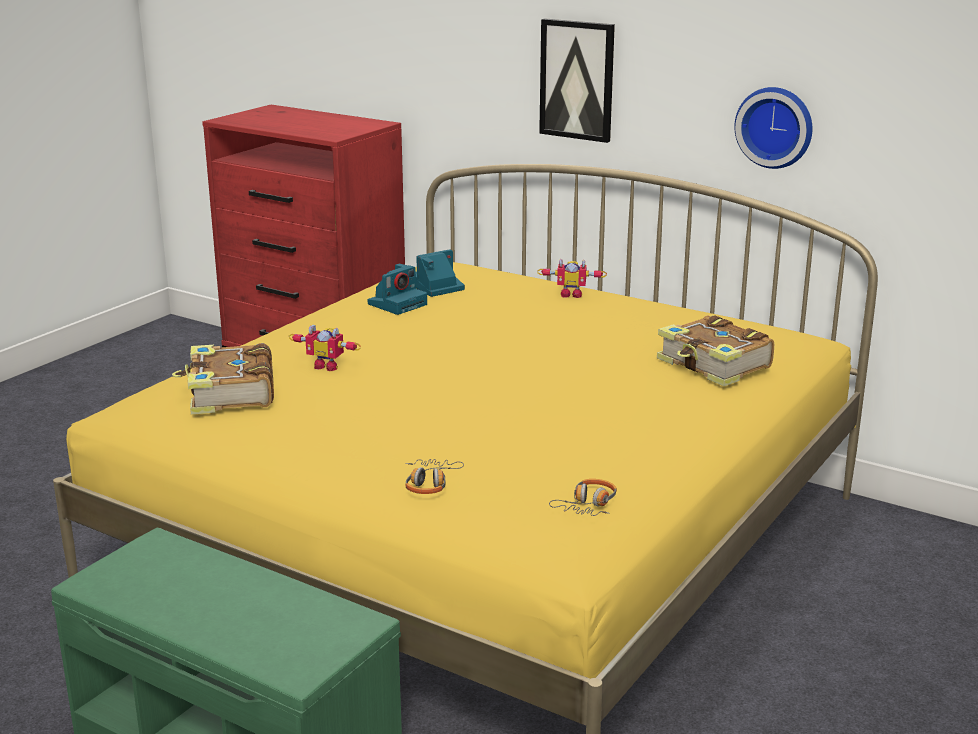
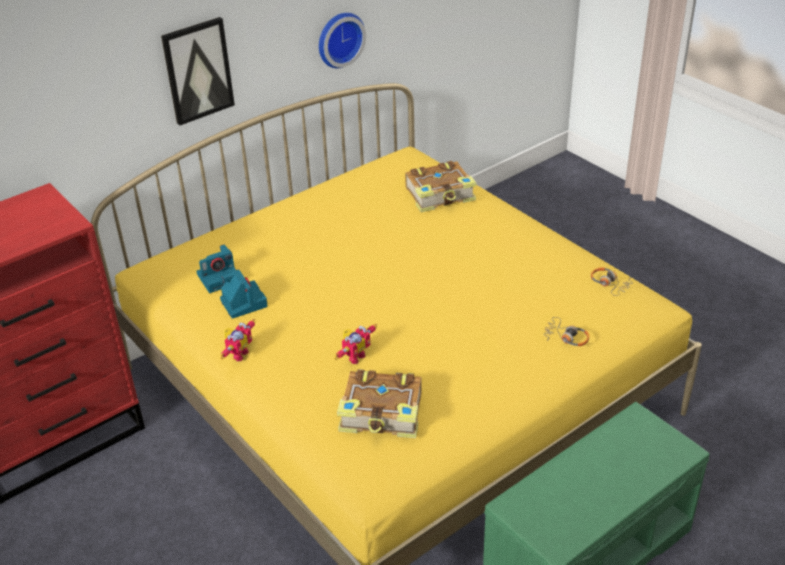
camera: 70 degrees left, 15 degrees up
(436, 287) = (219, 277): camera -> camera turned 105 degrees counterclockwise
(571, 294) = (279, 219): toy robot -> toy robot (237, 354)

